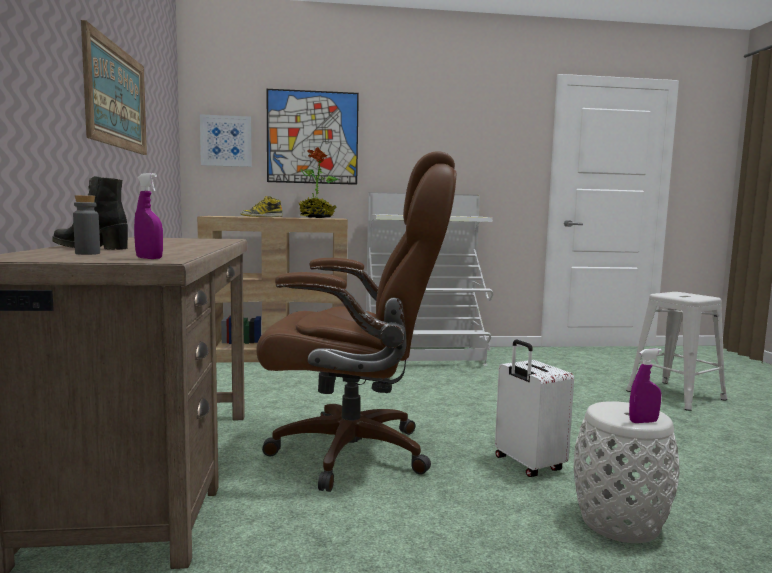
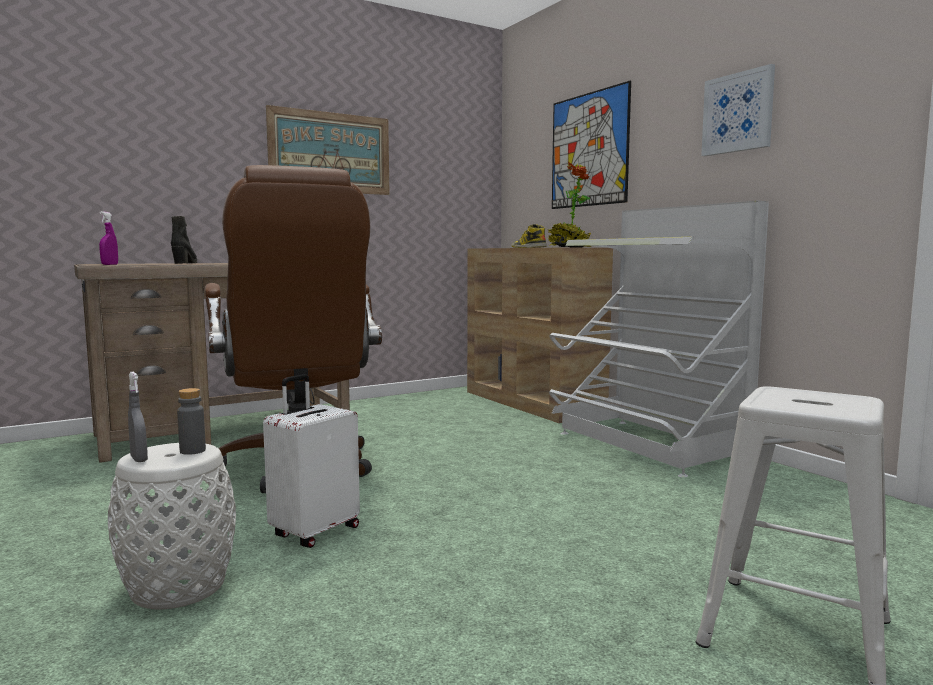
camera: 65 degrees right, 0 degrees up
(87, 253) = (137, 263): grey bottle -> grey bottle (192, 451)
(226, 141) = (527, 169): picture -> picture (738, 113)
(643, 421) = (139, 459): purple spray bottle -> grey spray bottle

